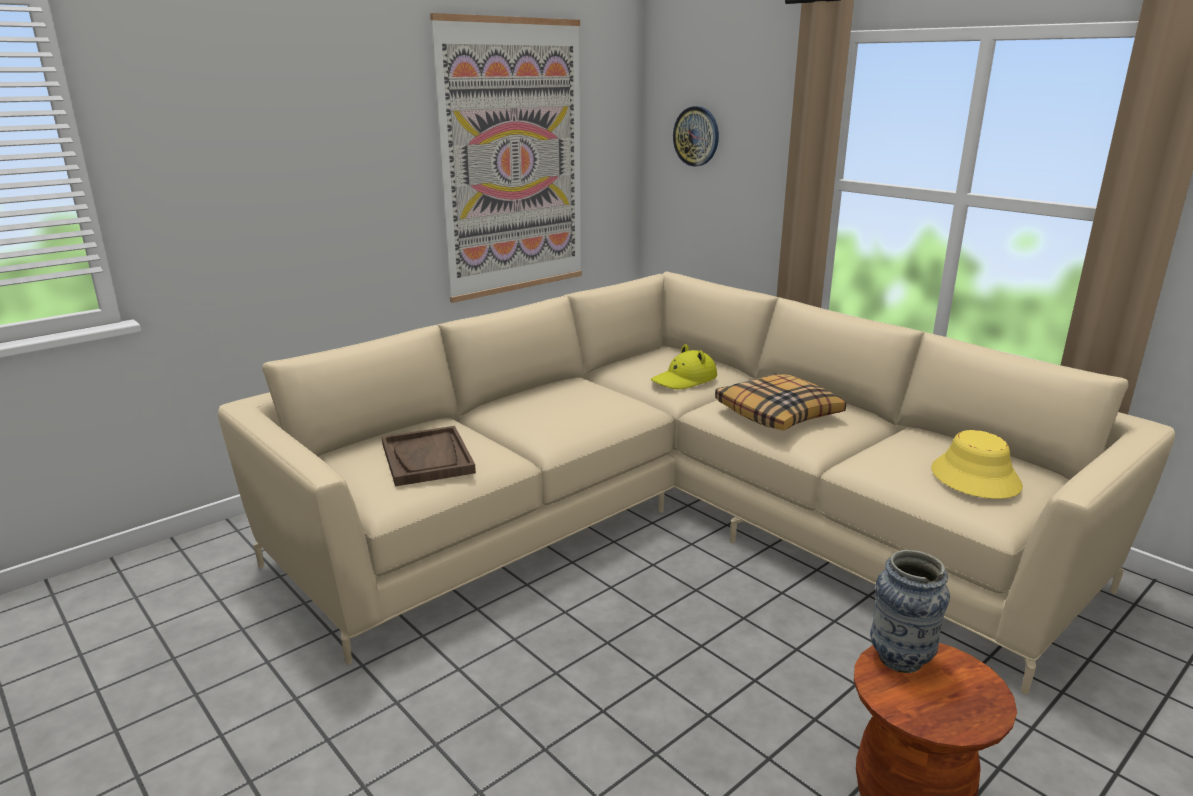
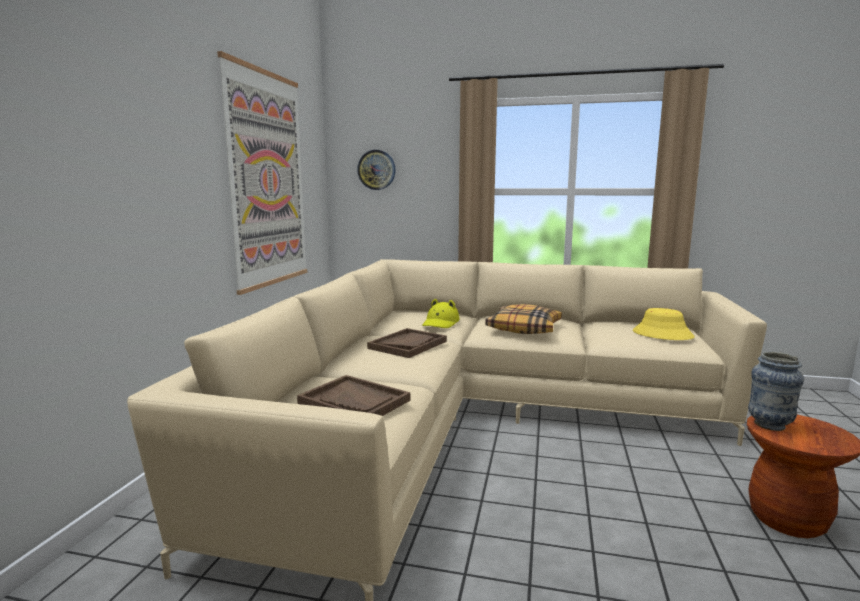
camera: 35 degrees left, 10 degrees down
(591, 402) = (407, 345): none -> brown tray

